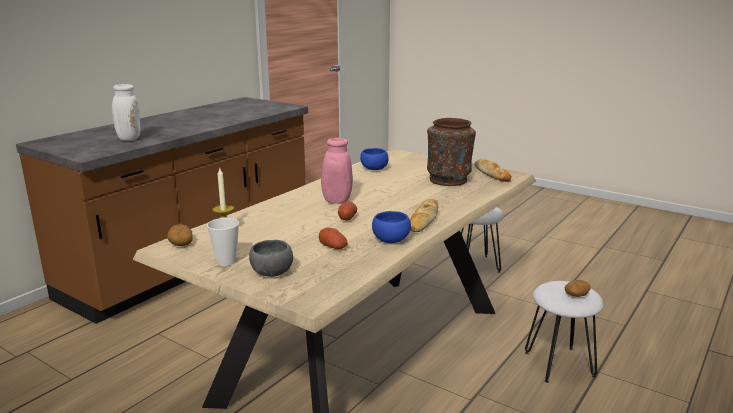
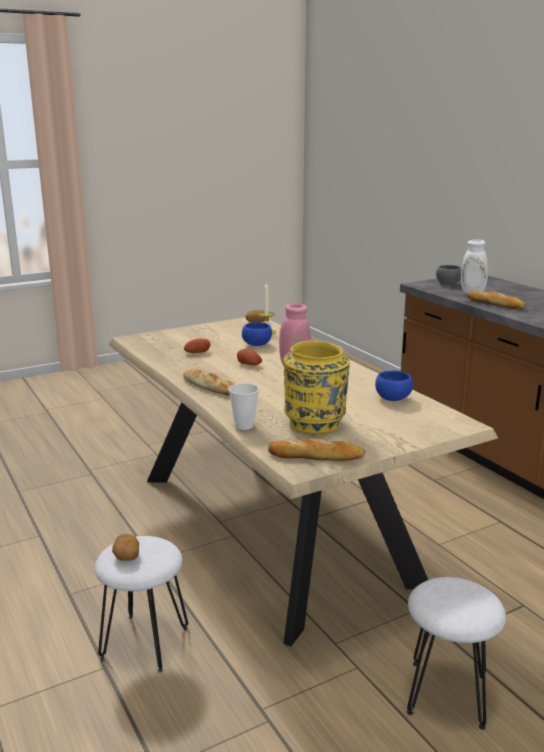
camera: 115 degrees right, 0 degrees up
(170, 133) = (495, 304): none -> bread
(226, 262) = (212, 328): cup -> cup (244, 426)
(270, 273) = (180, 335): grey bowl -> grey bowl (448, 284)
(391, 240) = (184, 369): blue bowl -> blue bowl (257, 345)
(448, 180) = (315, 425): brown vase -> yellow vase

